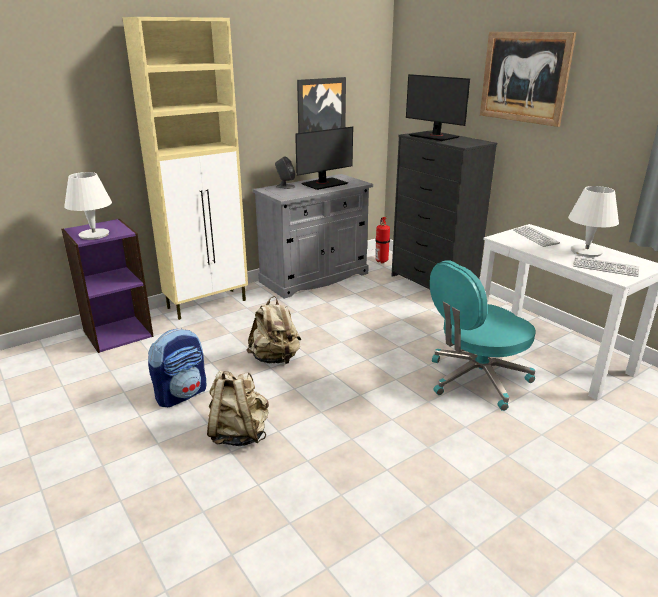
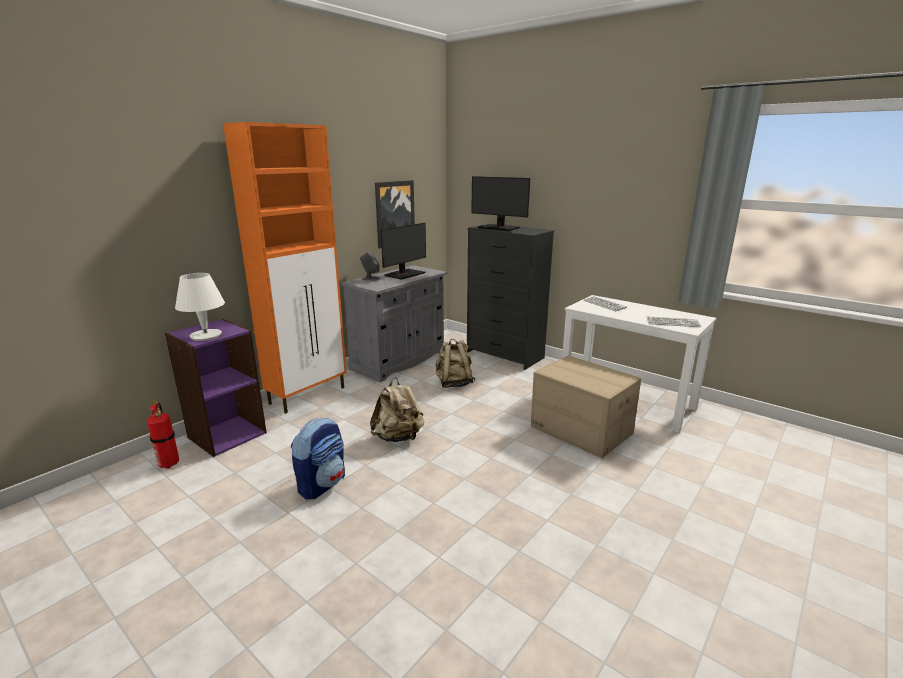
camera: 15 degrees left, 5 degrees down
(208, 304) = (308, 395): beige cabinet -> orange cabinet
(239, 434) = (397, 512): beige backpack -> beige backpack (454, 383)
(381, 261) = (451, 340): fire extinguisher -> fire extinguisher (169, 463)
(476, 380) = (580, 430): turquoise office chair -> cardboard box
(524, 77) = (573, 176): picture -> none
(586, 251) = (650, 312): white table lamp -> none

